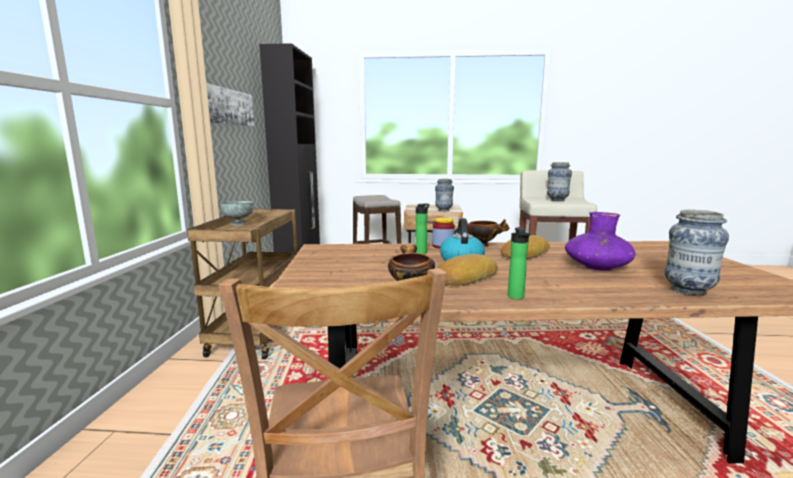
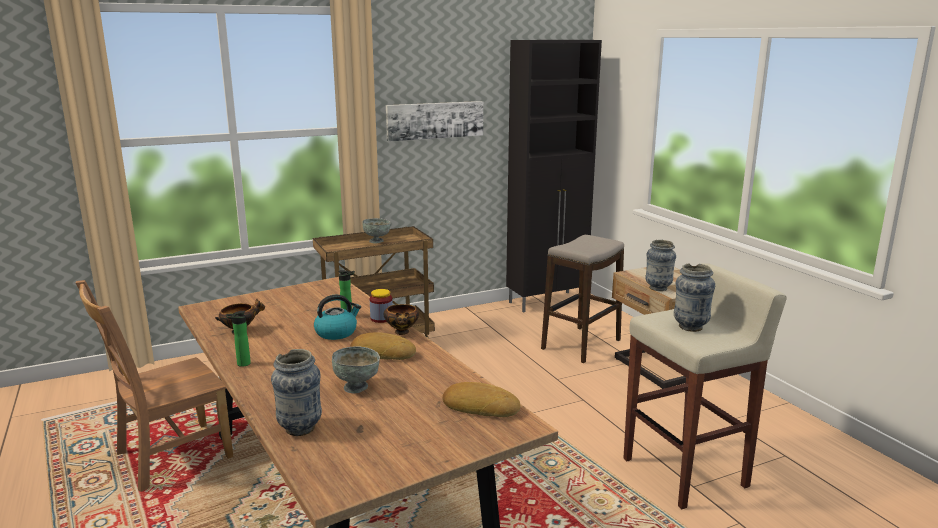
camera: 60 degrees right, 5 degrees up
(464, 277) = (283, 341): bread -> bread (480, 406)
(597, 267) = (356, 387): purple vase -> grey bowl

